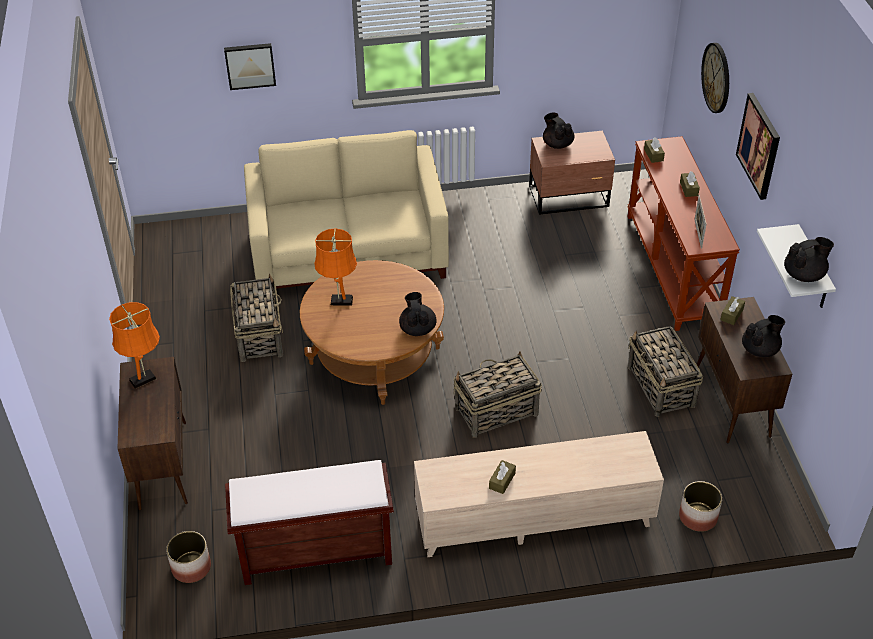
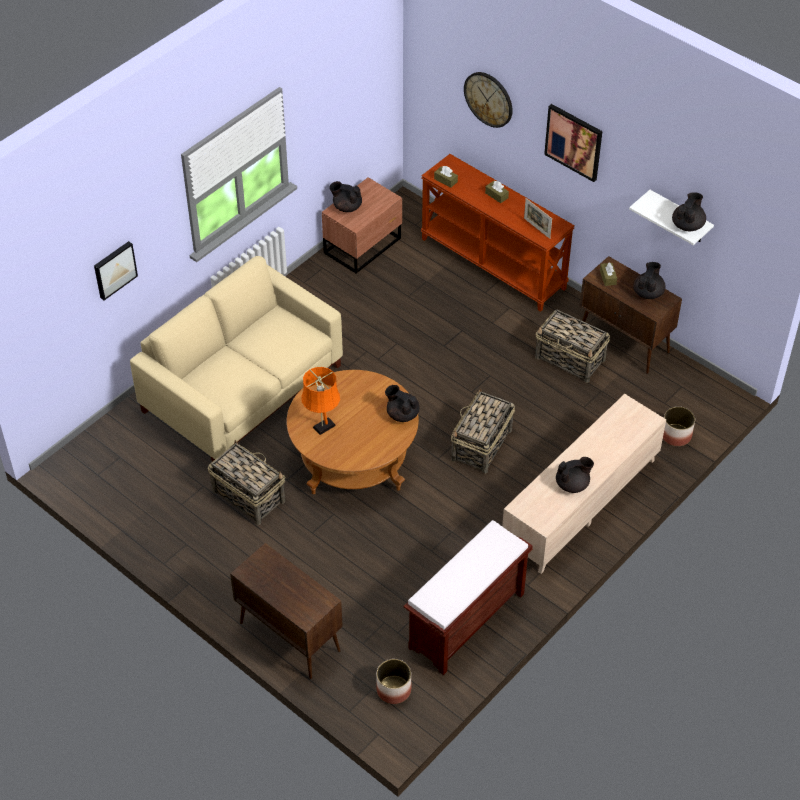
camera: 40 degrees left, 5 degrees up
(145, 378) = (264, 571): orange table lamp -> none
(502, 481) = (572, 484): brown tissue box -> black teapot

